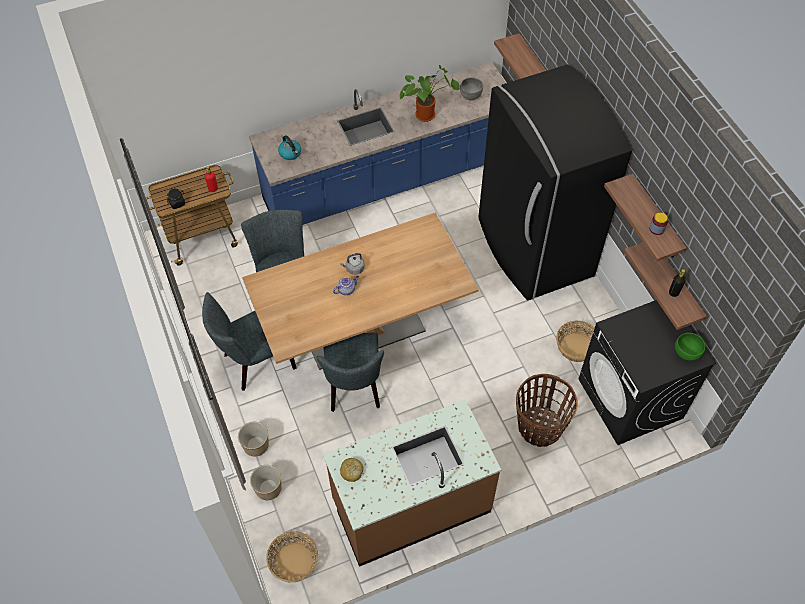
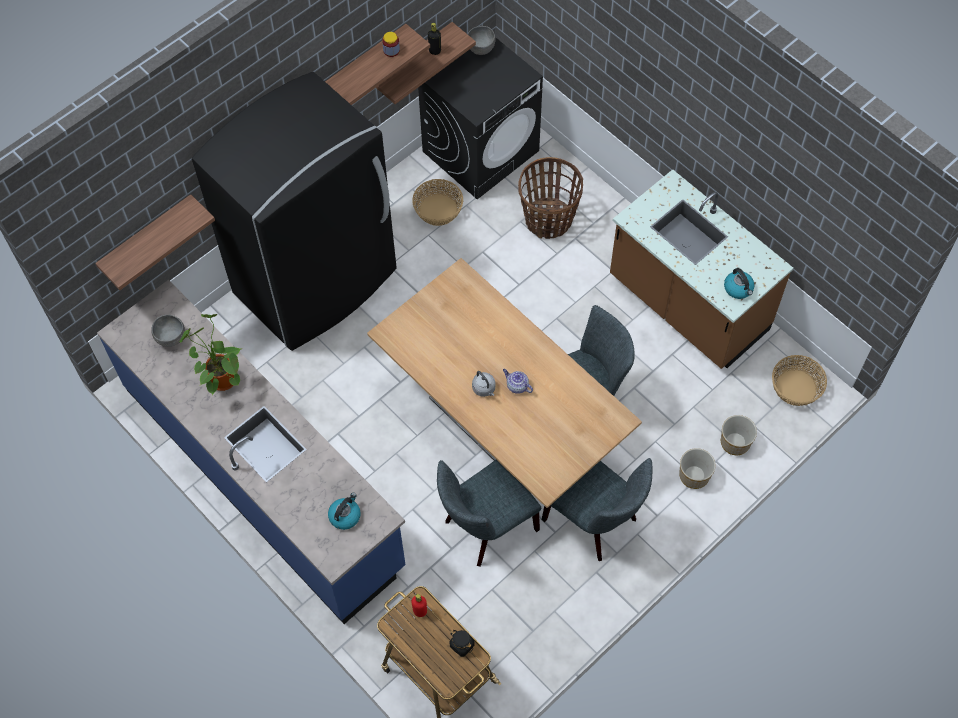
camera: 110 degrees left, 5 degrees up
(351, 471) = (738, 289): bread -> kettle
(687, 353) = (481, 49): green bowl -> grey bowl

